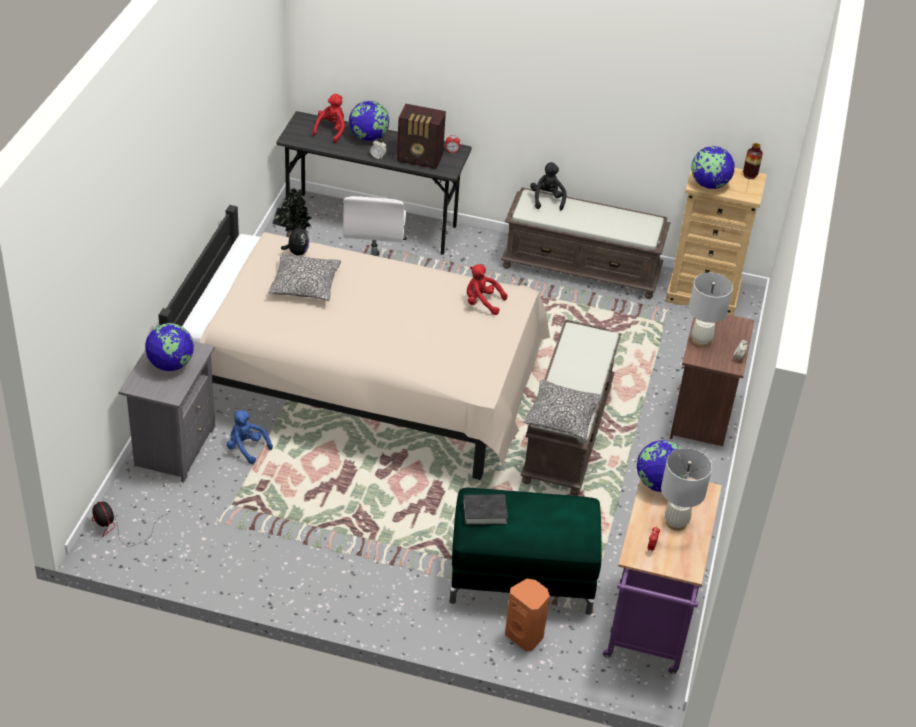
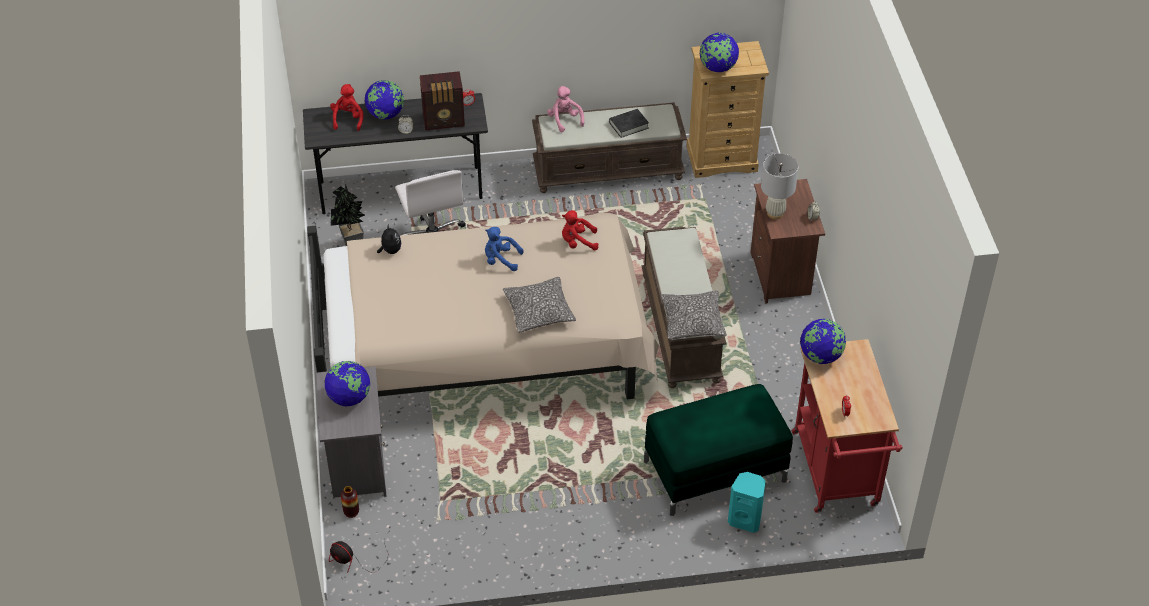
camera: 20 degrees left, 5 degrees up
(246, 448) = (421, 444): blue plush toy -> blue plush toy (501, 260)
(305, 285) = (417, 279): pillow -> pillow (539, 311)
(484, 512) = (681, 430): black book -> black book (628, 125)
(525, 635) = (745, 519): orange speaker -> turquoise speaker
(547, 199) = (564, 120): black plush toy -> pink plush toy
(649, 628) = (837, 475): purple cart -> red cart
(676, 522) = (851, 384): white table lamp -> none
(749, 175) = (745, 47): vase -> vase (351, 512)

